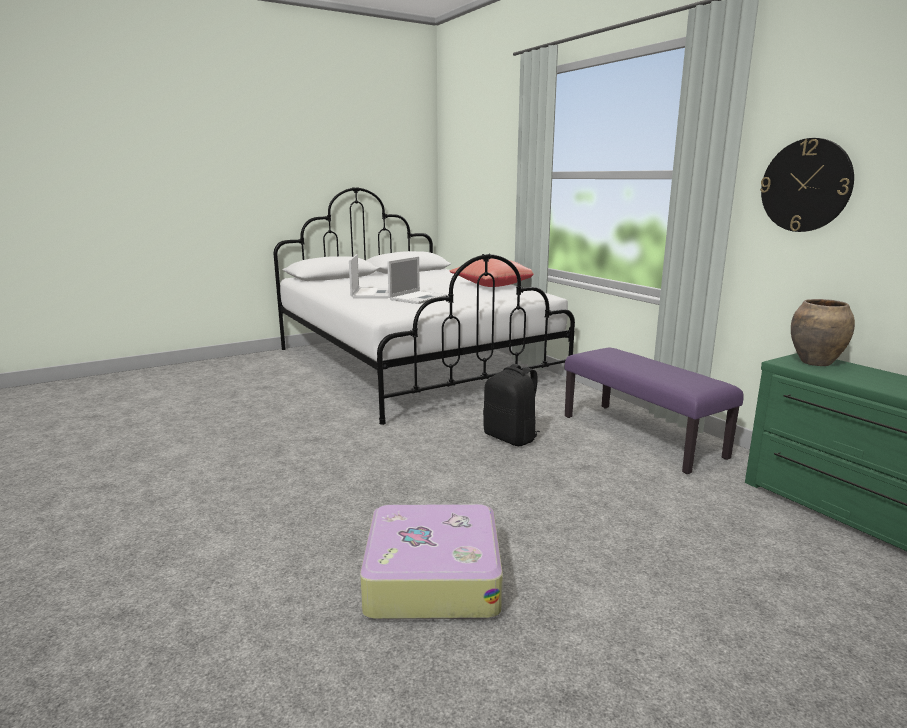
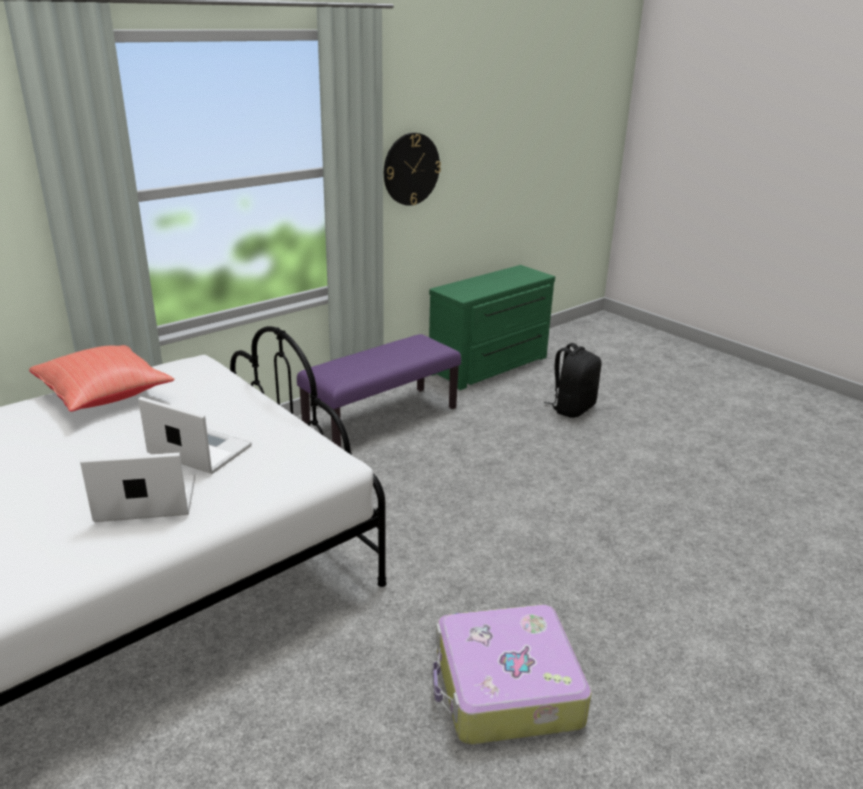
camera: 100 degrees left, 10 degrees up
(431, 577) = (660, 515): suitcase -> suitcase (505, 688)
(511, 438) = (401, 487): black backpack -> black backpack (572, 408)
(816, 362) = (461, 289): brown vase -> none

